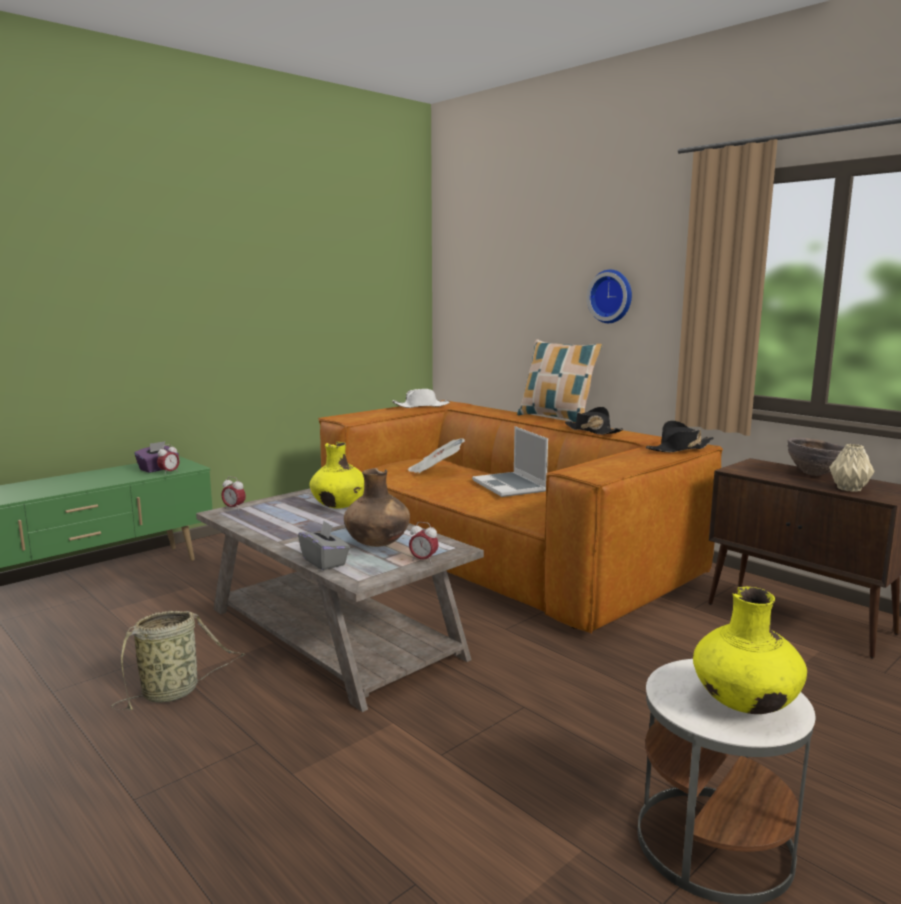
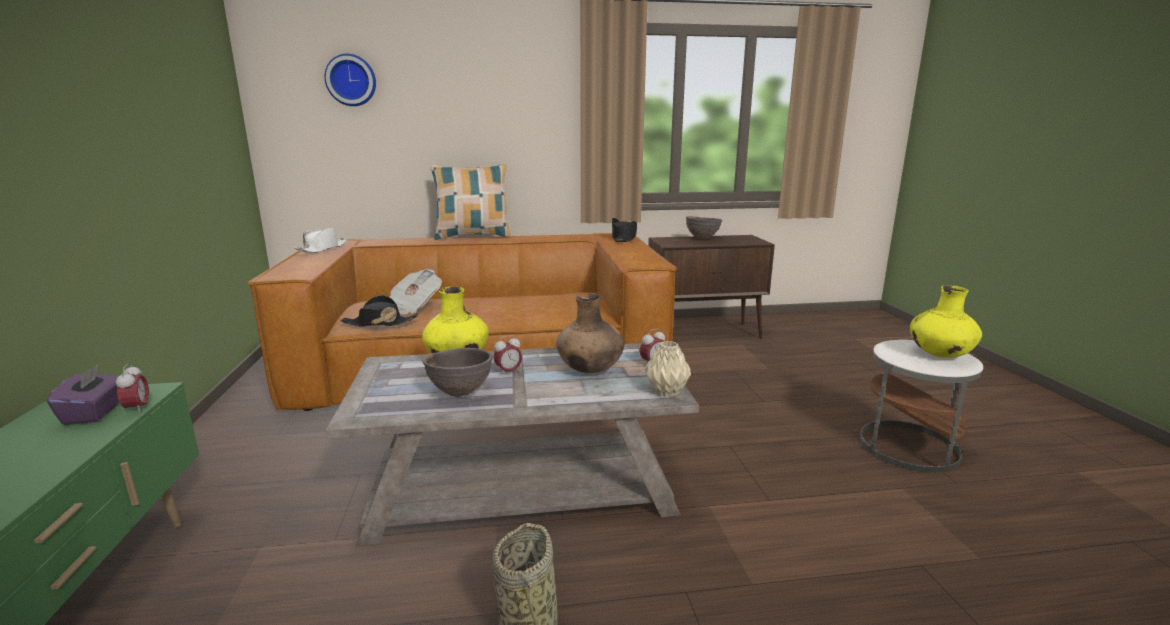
camera: 55 degrees left, 5 degrees up
(234, 508) = (357, 406): alarm clock -> alarm clock (508, 372)
(282, 523) = (460, 393): none -> brown bowl
(324, 562) = (606, 399): grey tissue box -> none
(510, 486) = (507, 300): laptop -> none
(592, 431) = (535, 239): black hat -> black hat (380, 323)
(611, 296) = (500, 121): wall clock -> wall clock (351, 80)
(848, 489) = (737, 242): beige vase -> beige vase (666, 392)

